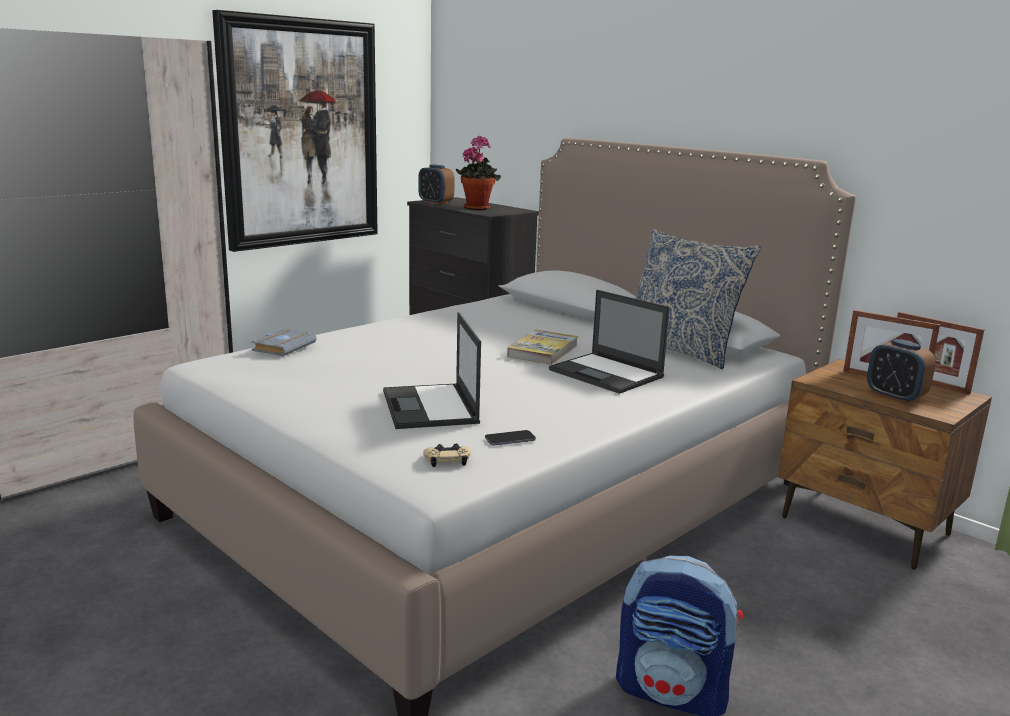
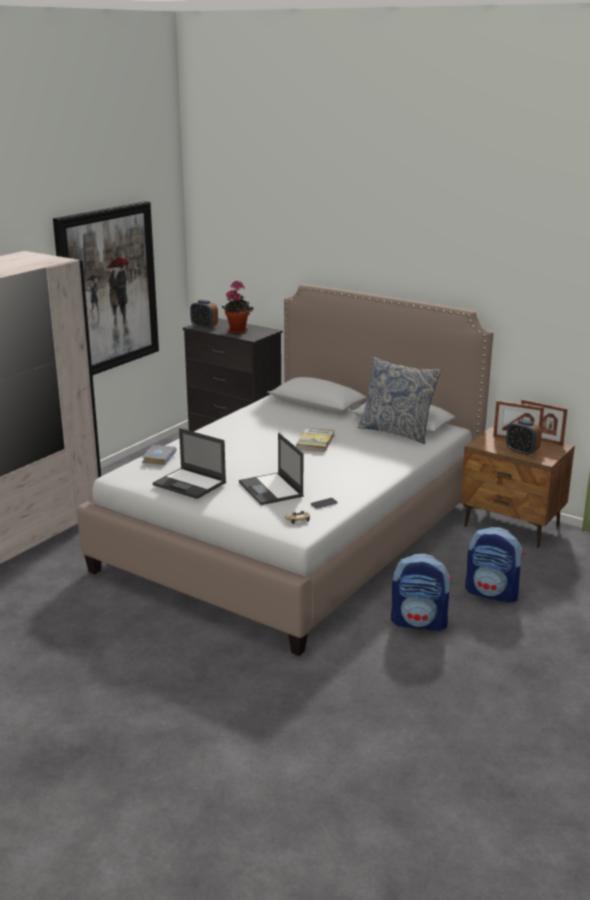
camera: 10 degrees left, 5 degrees up
(607, 374) = (359, 455): laptop -> laptop (190, 484)
(825, 648) = (492, 593): none -> backpack

